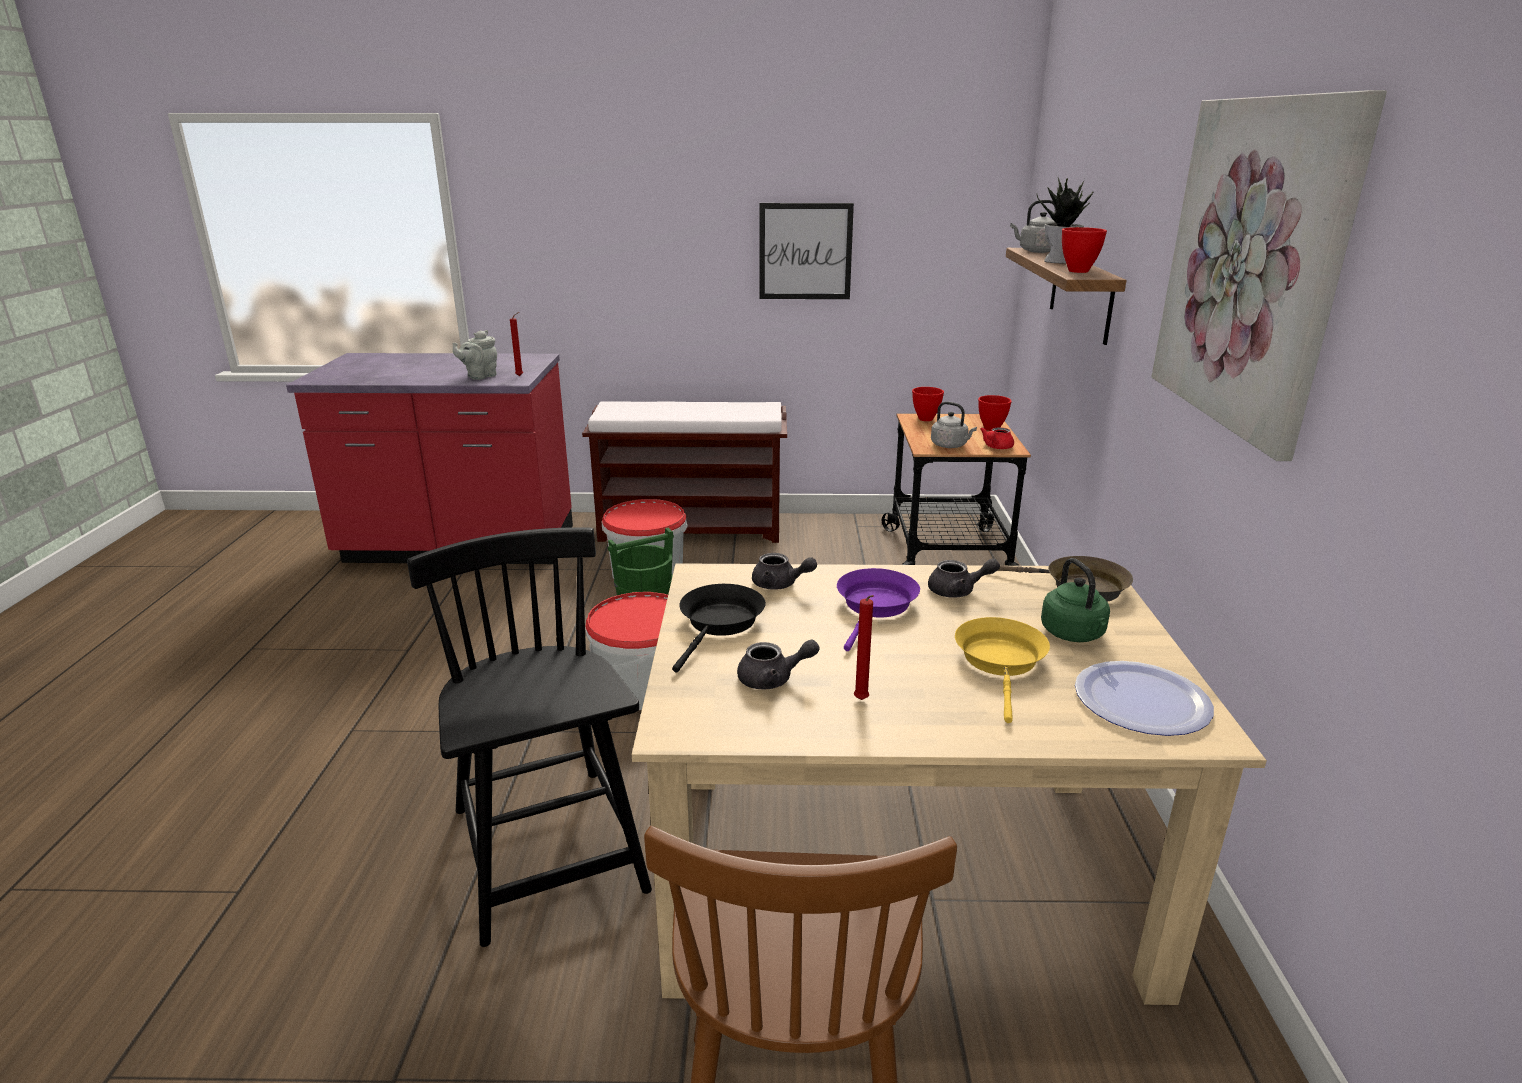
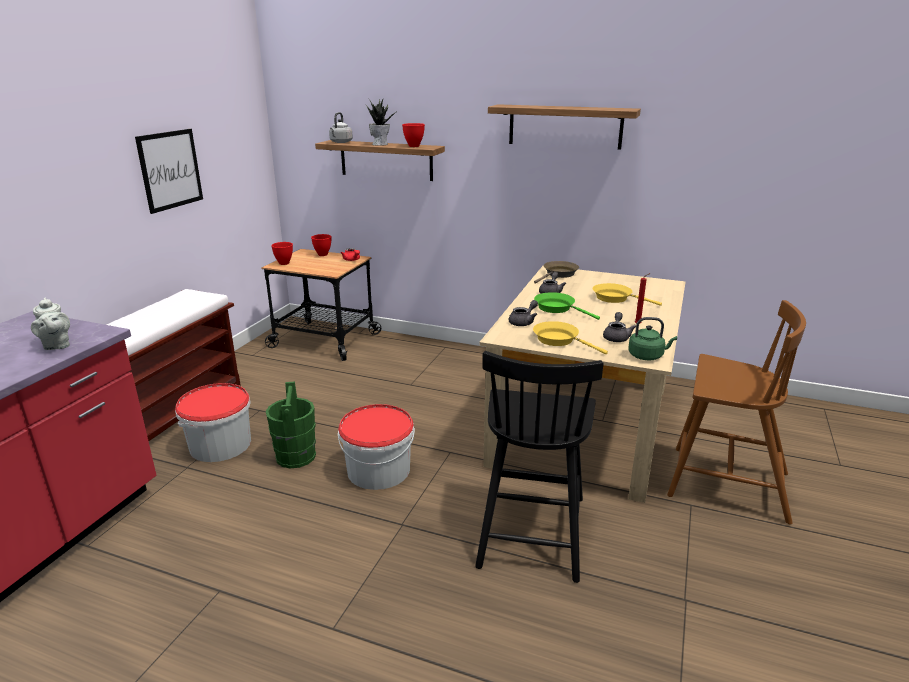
camera: 70 degrees left, 0 degrees up
(520, 376) = (90, 329): red candle -> none
(548, 853) = (531, 529): black chair -> black chair turned 75 degrees counterclockwise
(720, 624) = (559, 340): black frying pan -> yellow frying pan
(875, 606) = (557, 308): purple frying pan -> green frying pan
(950, 446) = (336, 267): grey kettle -> none
(1074, 635) = (598, 283): green kettle -> green kettle (647, 356)
(1142, 701) = (648, 286): plate -> none
(1251, 266) = (565, 126): picture -> shelf

